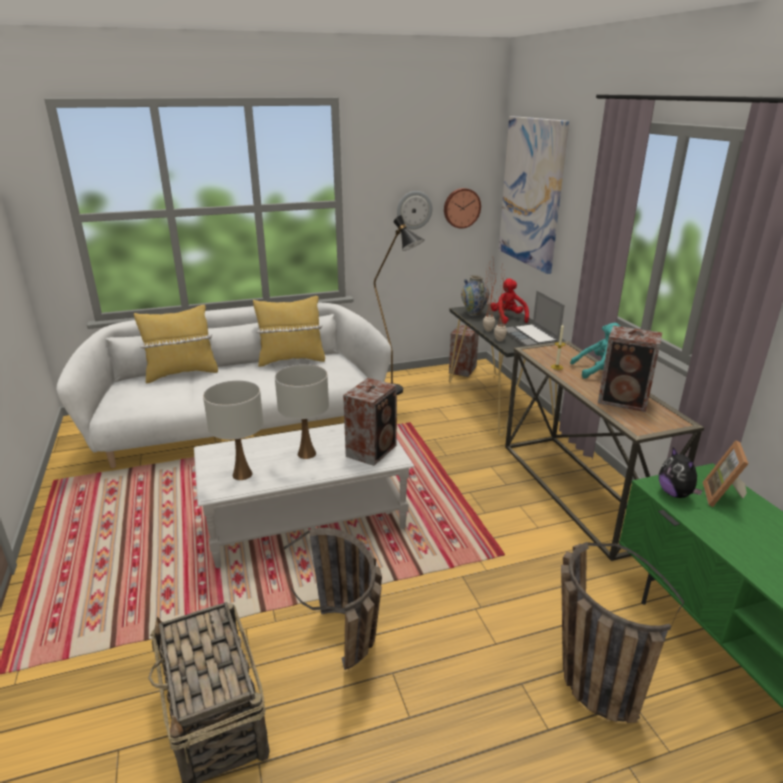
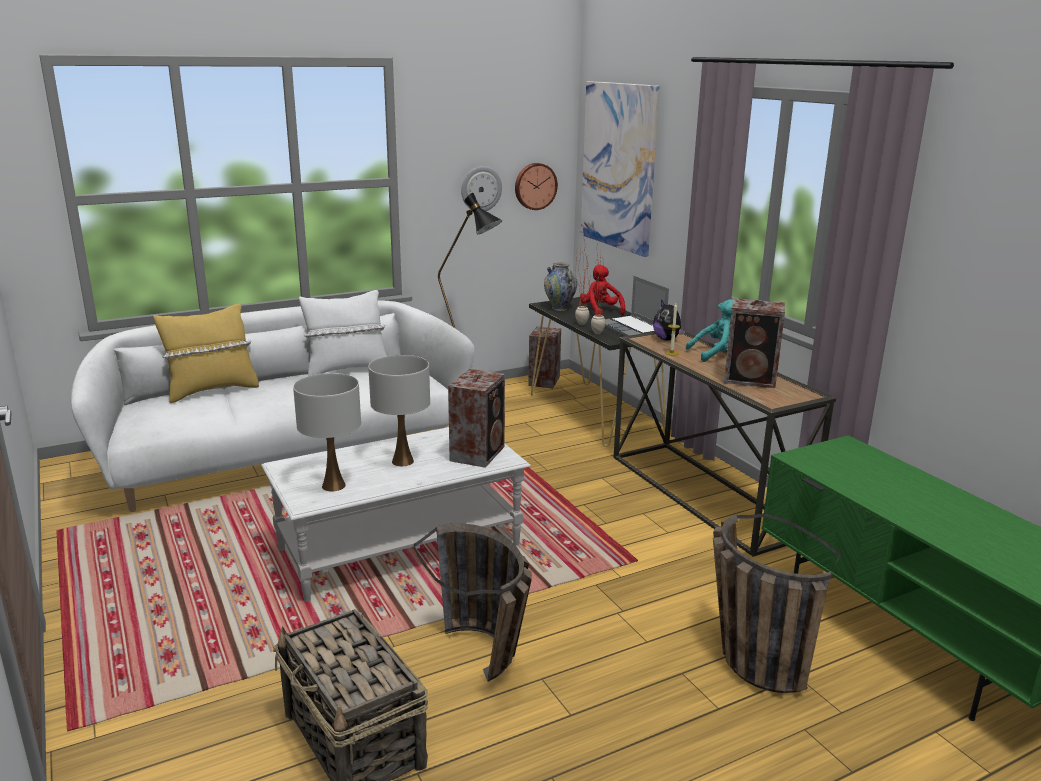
camera: 10 degrees left, 5 degrees down
(291, 360) = (347, 370): yellow pillow -> white pillow
(675, 494) = (817, 463): plush toy -> plush toy (667, 339)
(723, 497) = (864, 462): picture frame -> none

